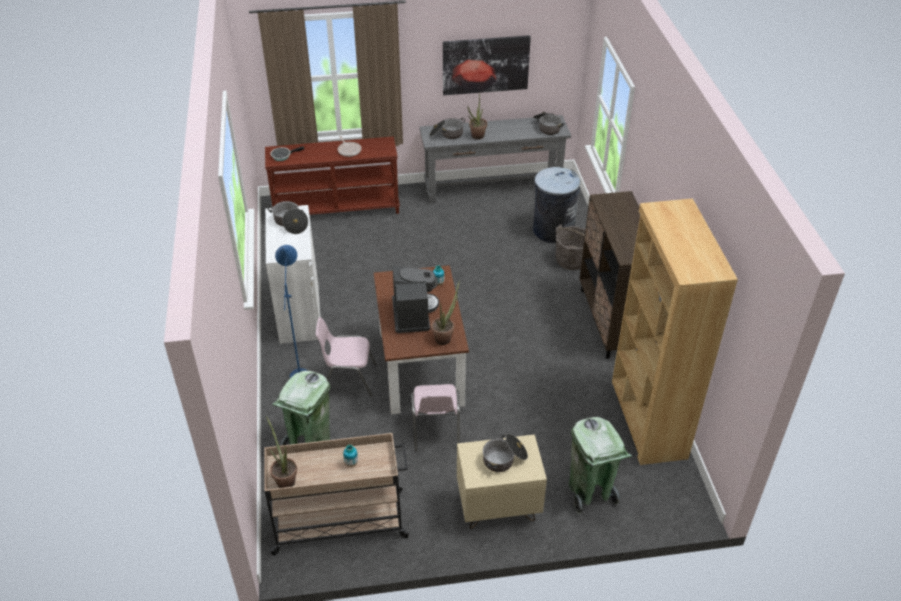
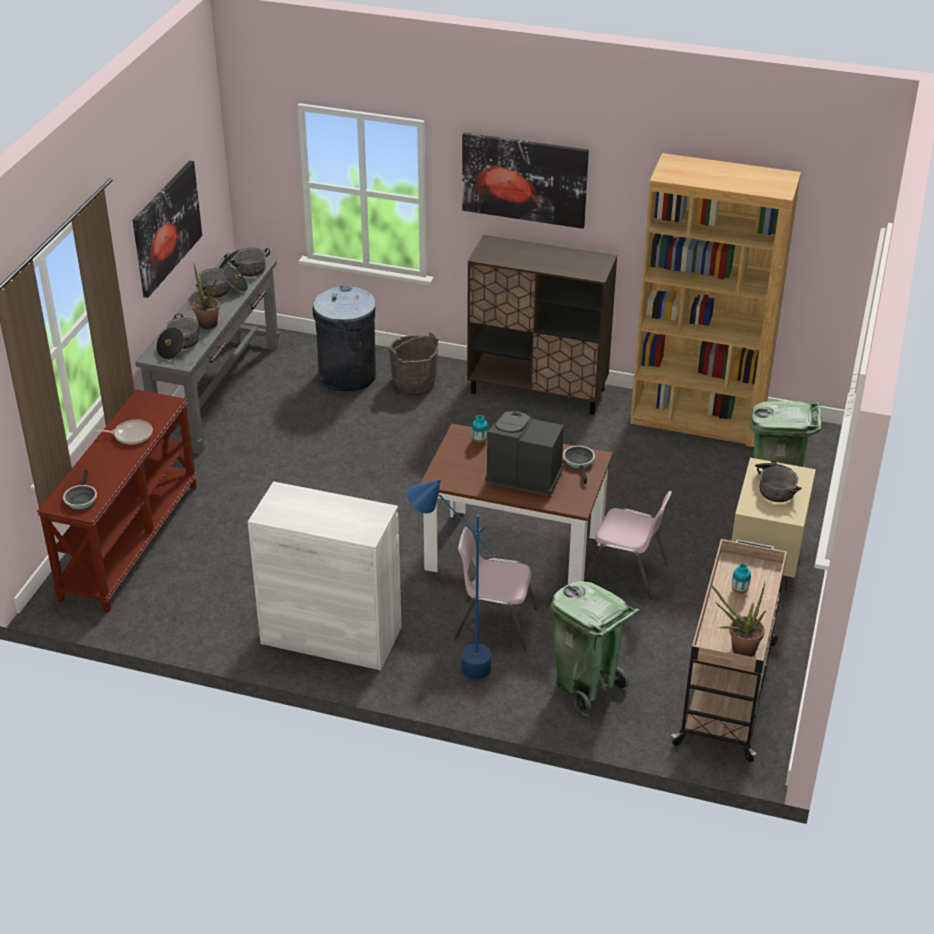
camera: 65 degrees left, 5 degrees down
(290, 223) = (303, 506): cooking pot -> cooking pot (222, 290)
(348, 379) = (494, 623): pink chair -> pink chair turned 75 degrees clockwise
(445, 337) = (579, 462): potted plant -> frying pan
(652, 166) = (524, 179): none -> picture

